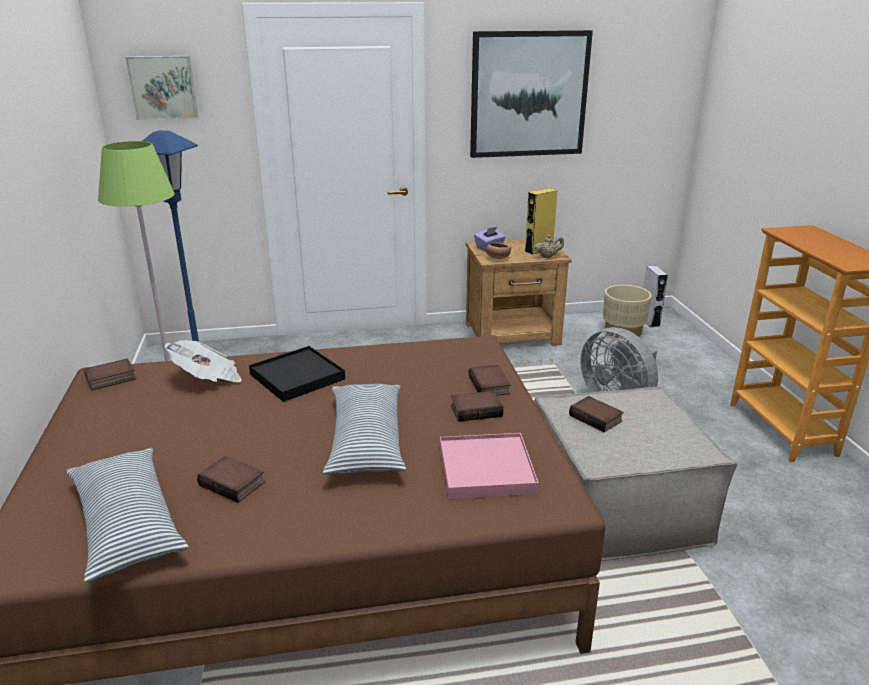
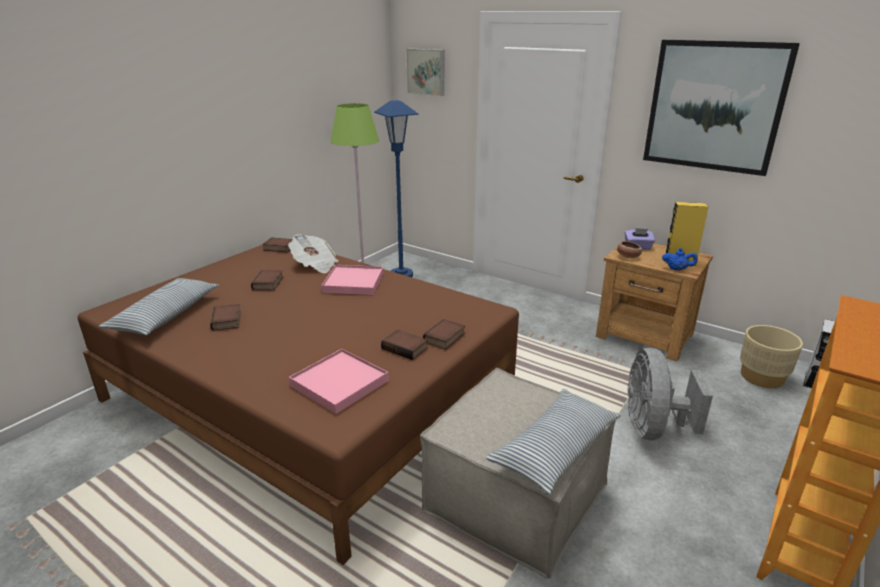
camera: 45 degrees right, 0 degrees up
(297, 377) = (353, 283): black tray -> pink tray
(366, 440) = (317, 332): pillow -> pillow (555, 448)
(548, 256) = (677, 269): beige teapot -> blue teapot
(597, 418) = (505, 403): book -> book (269, 284)

